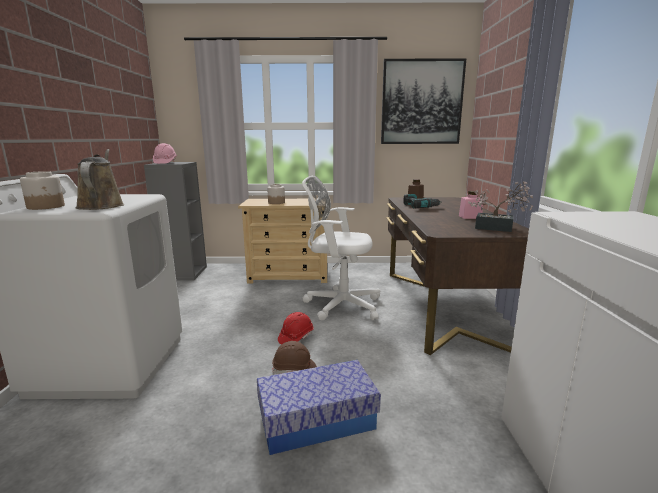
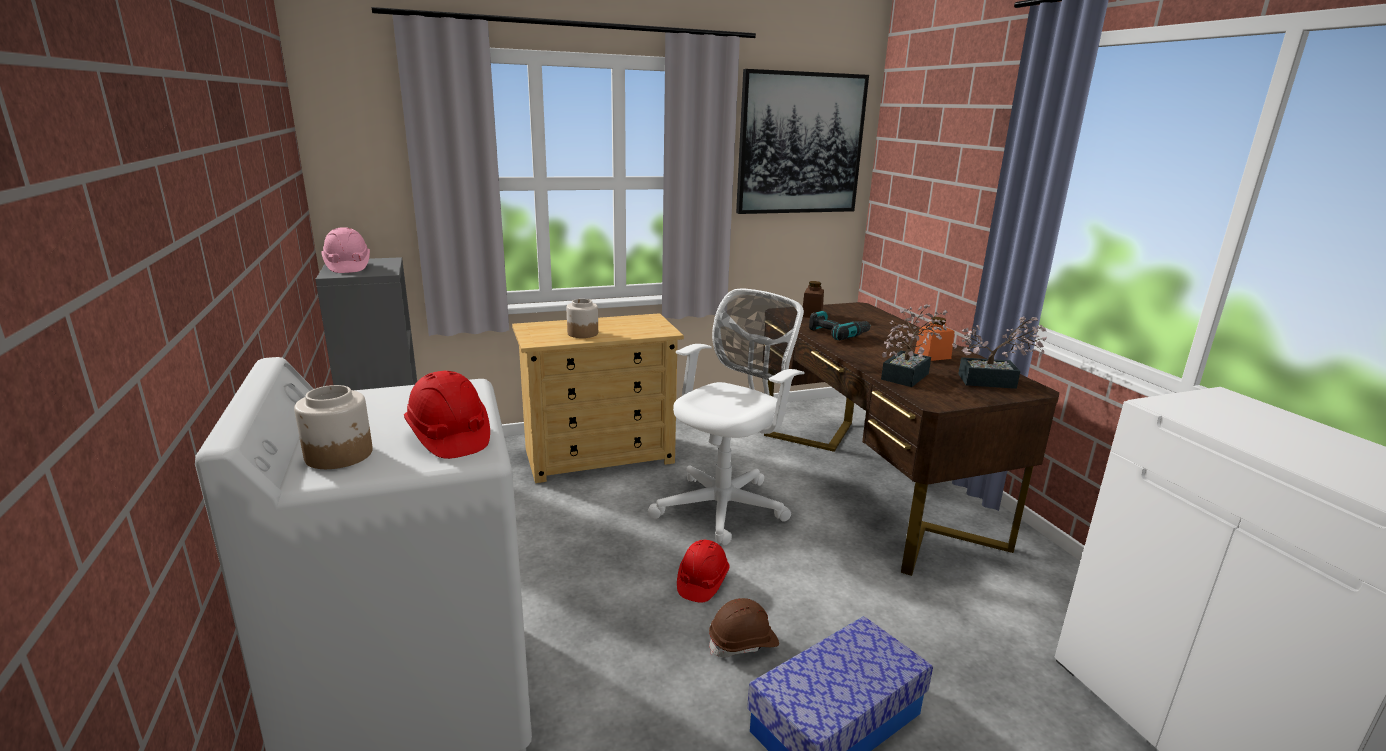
camera: 20 degrees left, 5 degrees up
(102, 205) = (449, 437): brown watering can -> red hard hat
(339, 305) = (725, 505): white office chair -> white office chair turned 135 degrees clockwise
(440, 222) = (908, 374): none -> potted plant
(470, 217) = (932, 356): pink jar -> orange jar

